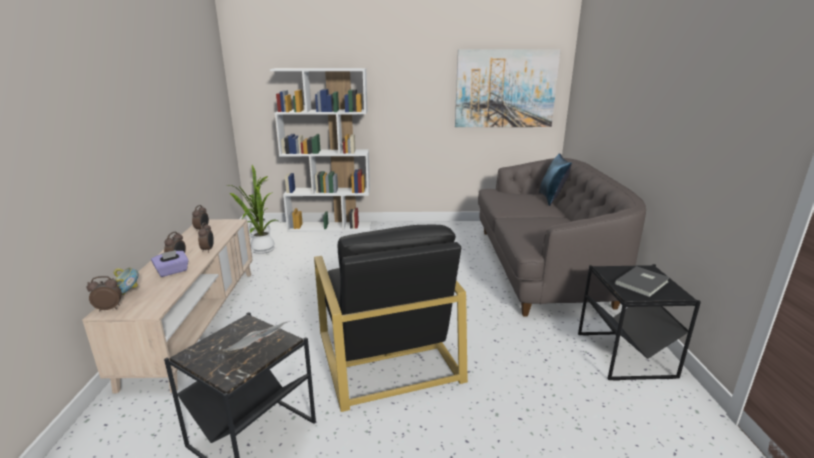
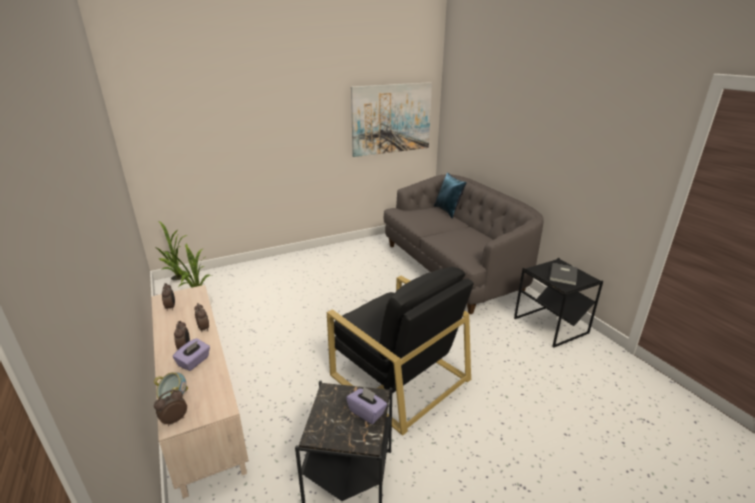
camera: 25 degrees left, 5 degrees up
(258, 351) = (367, 412): newspaper -> purple tissue box
(330, 227) = (249, 267): white bookcase -> none

